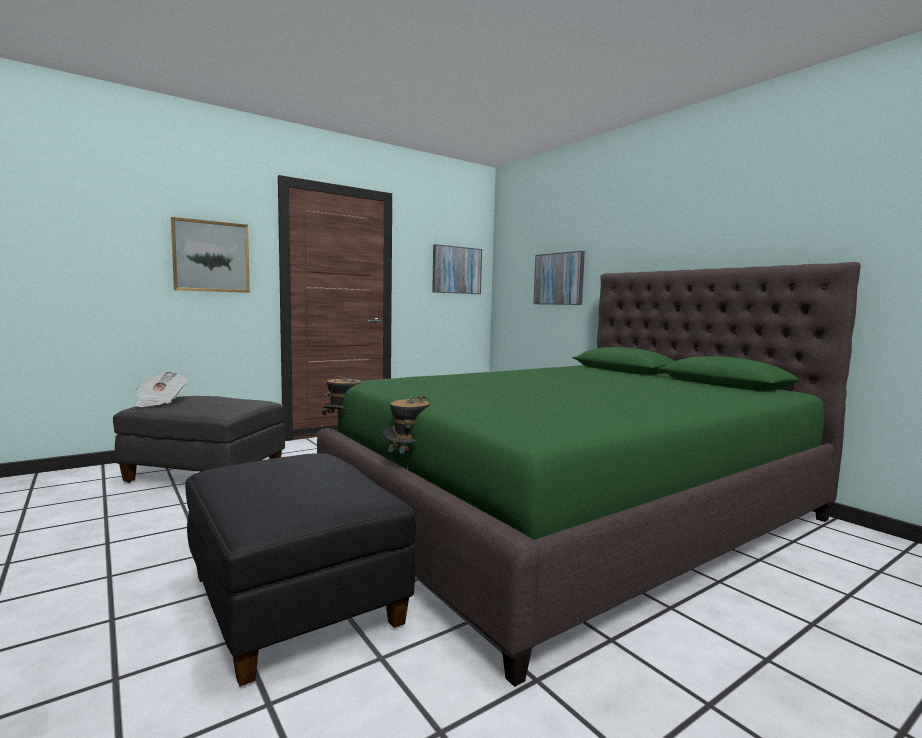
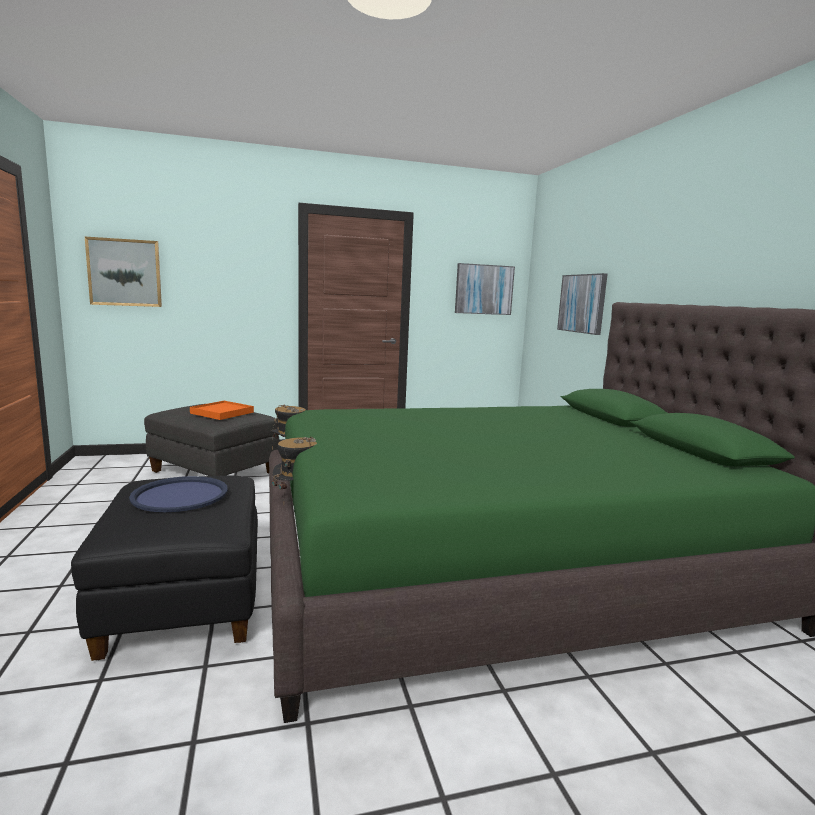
camera: 20 degrees right, 5 degrees up
(160, 402) = (181, 409): newspaper -> none
(211, 256) = (237, 281): picture -> picture (125, 272)
(219, 401) = (222, 413): none -> orange tray
(289, 474) = (180, 495): none -> blue tray

